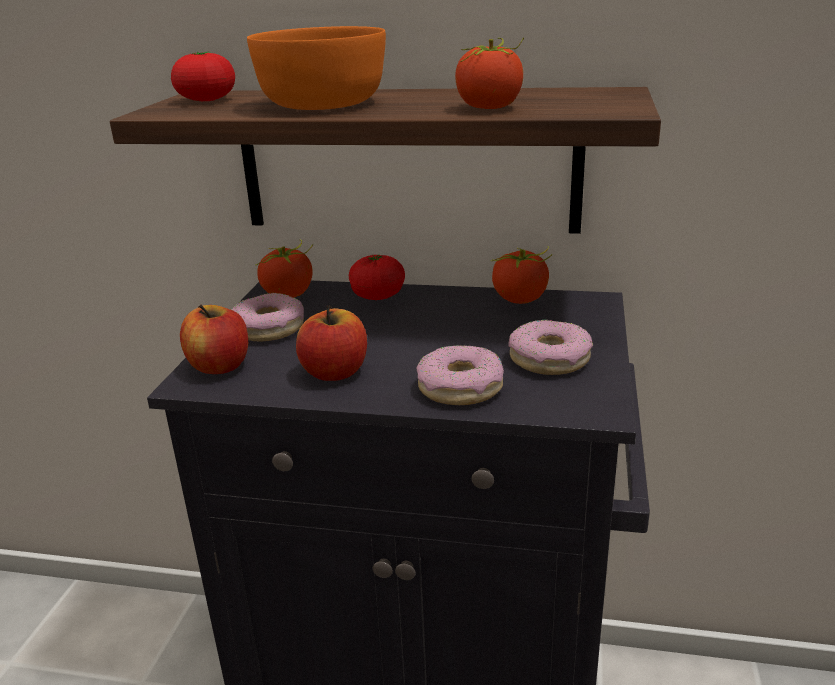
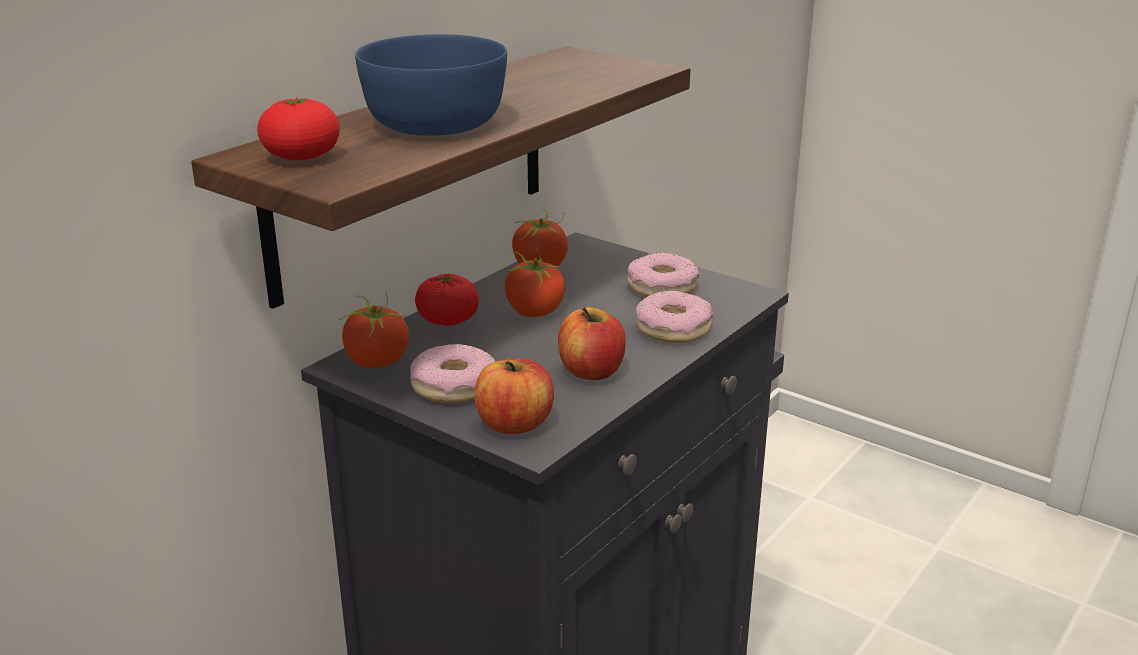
camera: 65 degrees left, 0 degrees up
(322, 103) = (433, 124): orange bowl -> blue bowl
(489, 107) = (570, 88): tomato -> tomato (534, 312)

